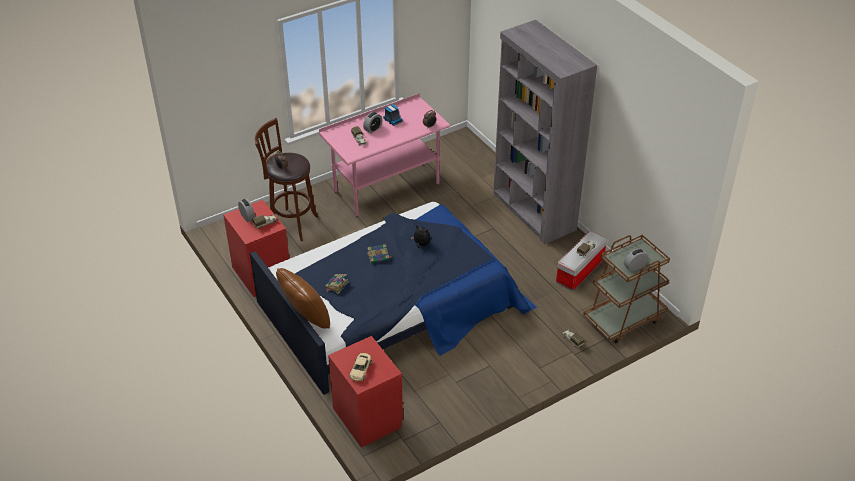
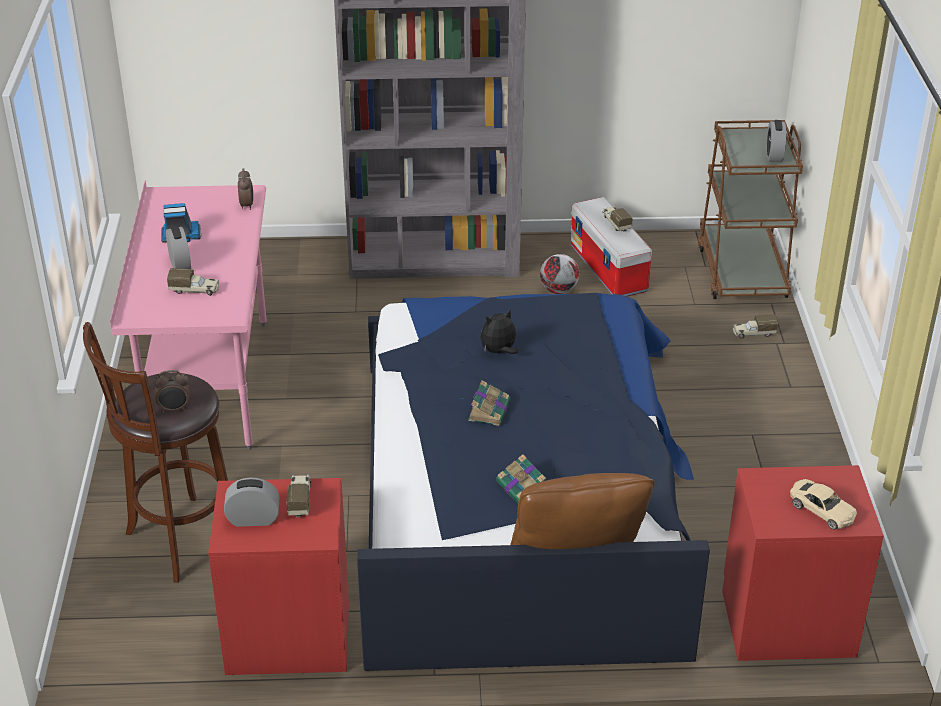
camera: 60 degrees left, 5 degrees down
(545, 261) = (558, 290): none -> football

